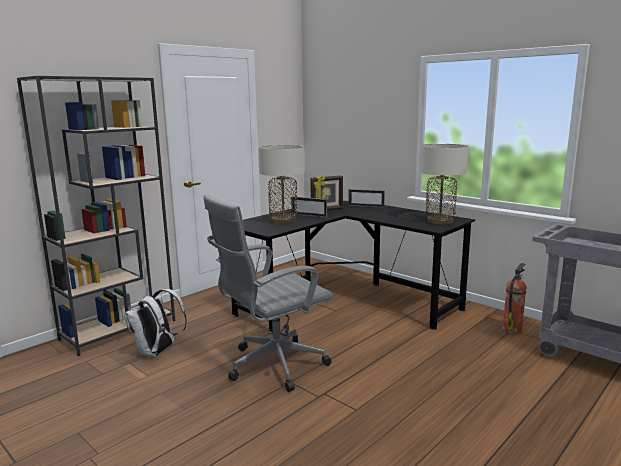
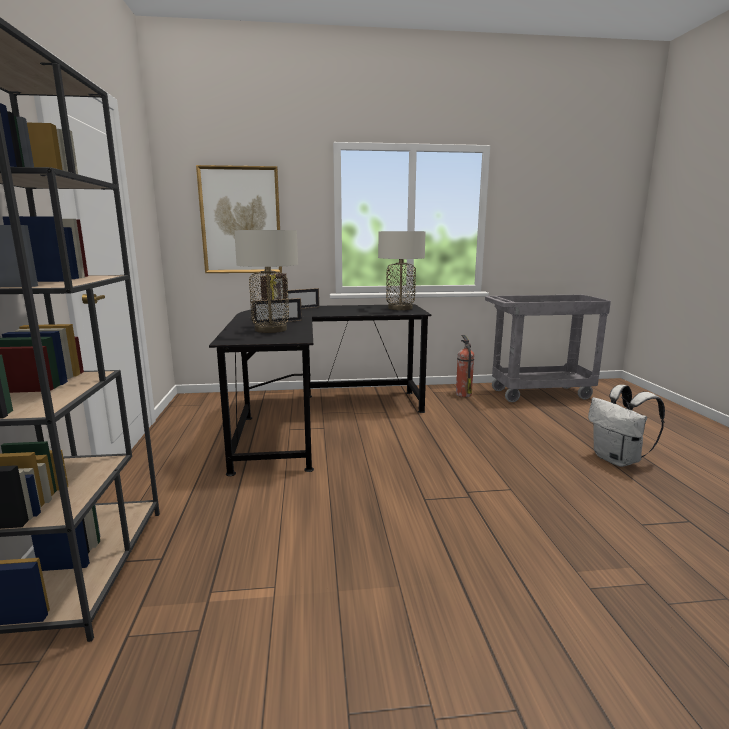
camera: 50 degrees left, 0 degrees up
(157, 352) = (222, 557): white backpack -> white backpack (618, 460)
(272, 366) = (380, 496): grey office chair -> none
(350, 126) = (241, 220): none -> picture

